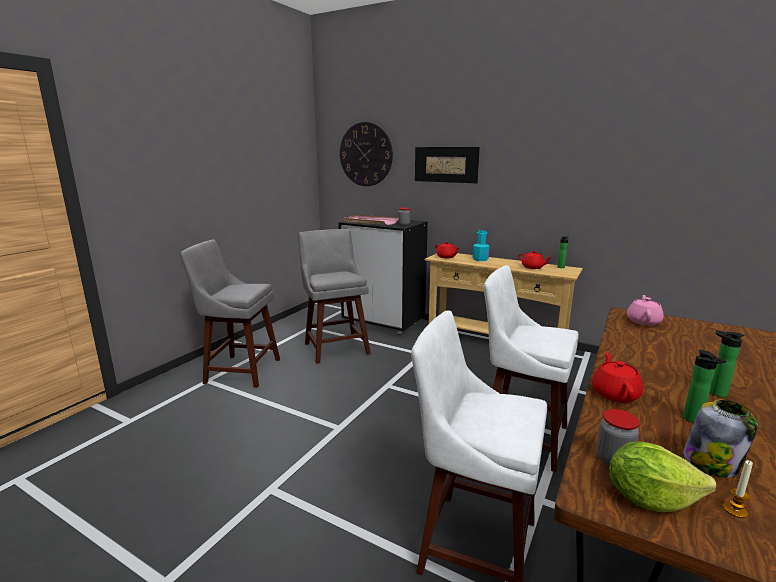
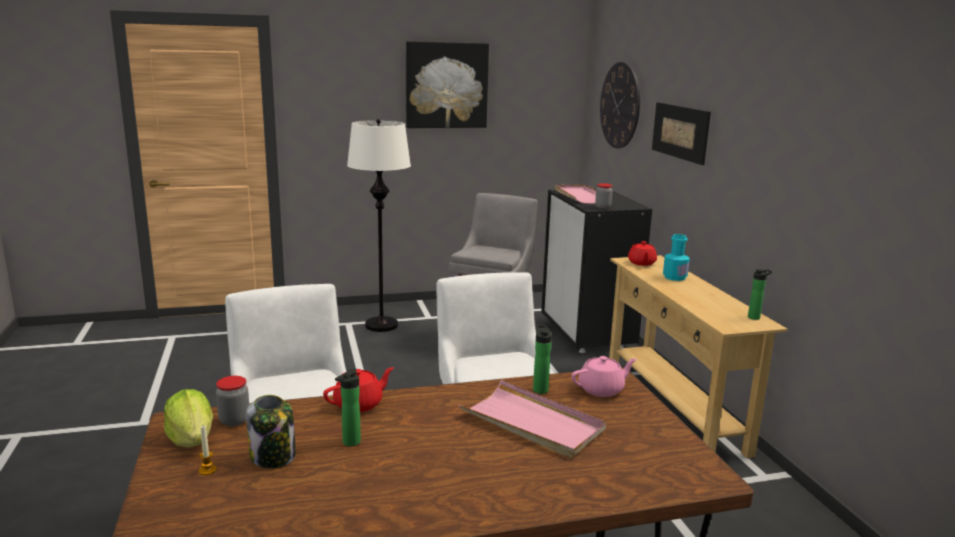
camera: 45 degrees right, 0 degrees up
(230, 144) = (446, 85): none -> picture
(239, 370) = (381, 325): grey chair -> white floor lamp
(533, 267) = (710, 305): red teapot -> none
(686, 352) = (532, 423): none -> pink tray
(715, 392) = (432, 447): bottle -> bottle (539, 389)

